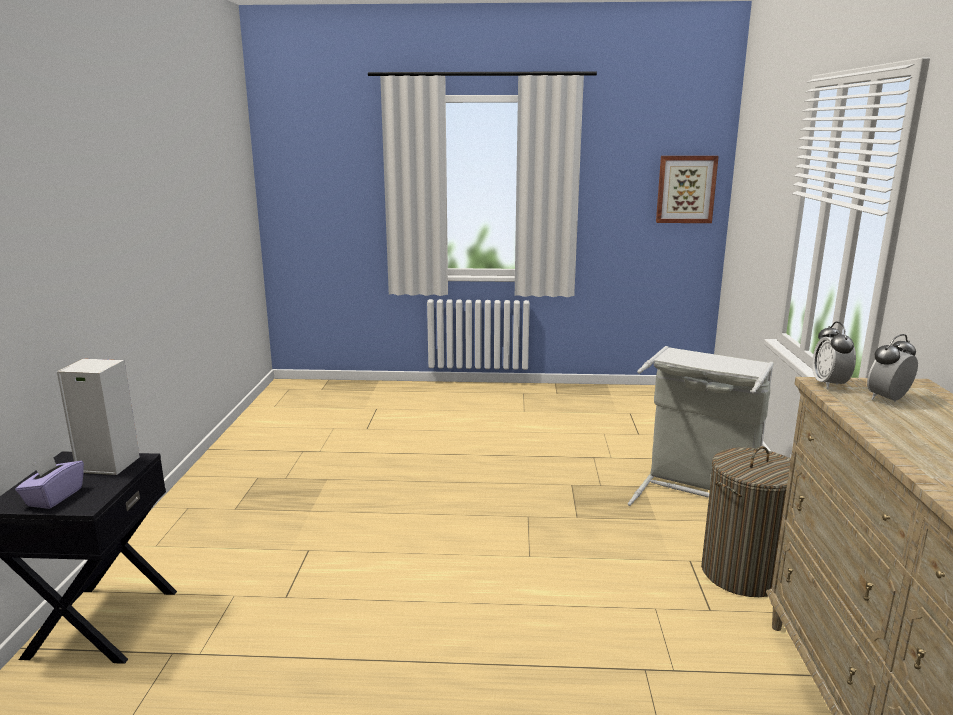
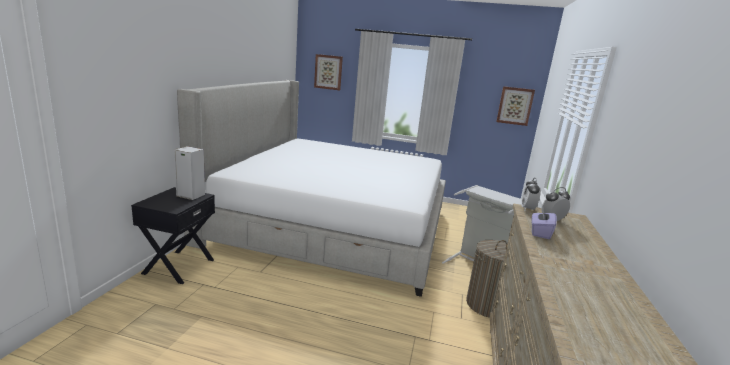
camera: 10 degrees right, 0 degrees up
(54, 497) = (163, 204): purple tissue box -> purple tissue box (540, 232)
(322, 164) = (328, 72): none -> picture
(396, 467) = (333, 225): none -> bed

